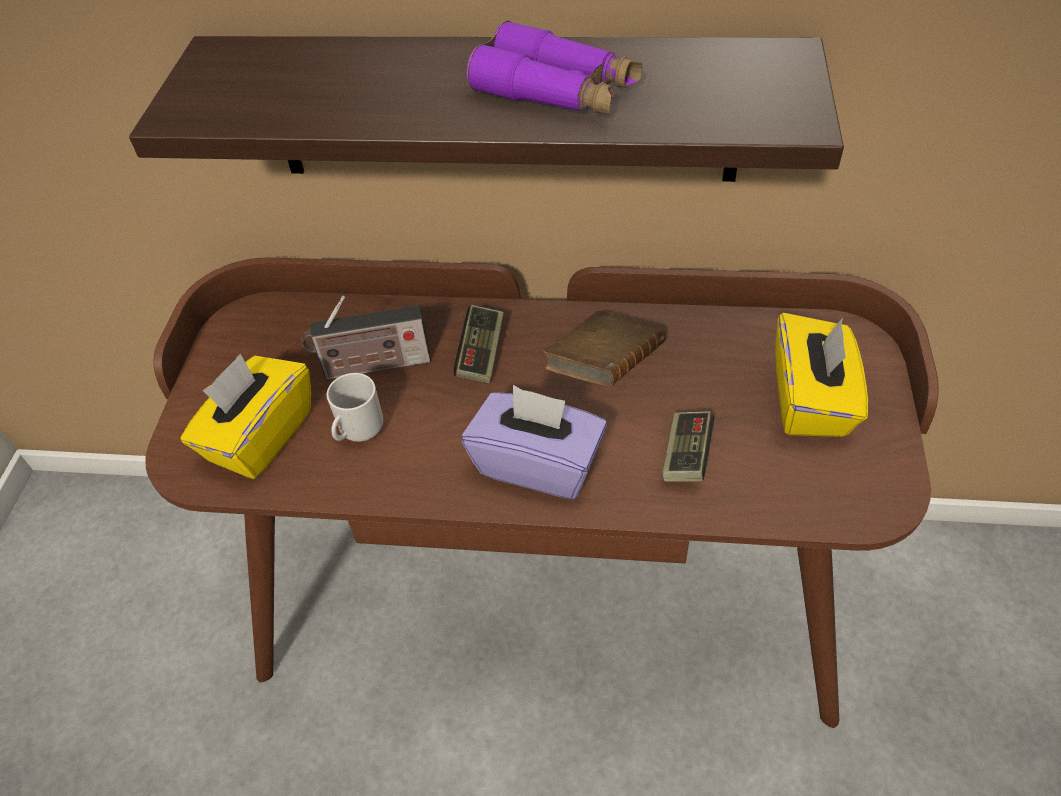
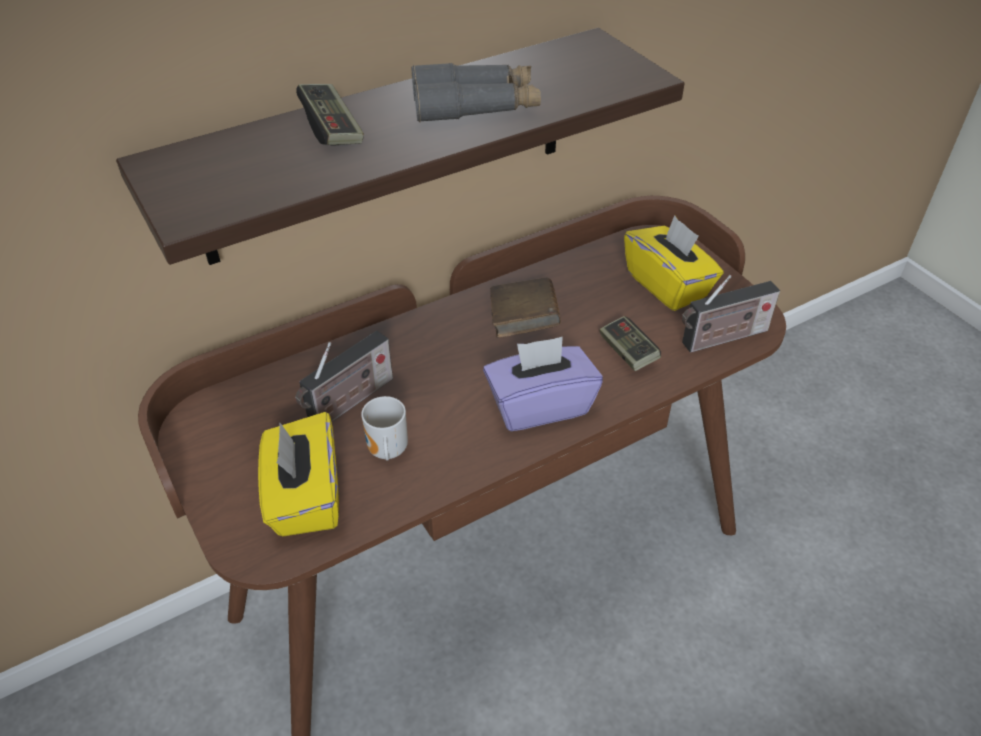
camera: 40 degrees left, 5 degrees down
(481, 353) = (426, 355): game controller -> game controller (331, 128)
(556, 92) = (475, 106): purple binoculars -> grey binoculars
(814, 497) = (721, 338): none -> radio

